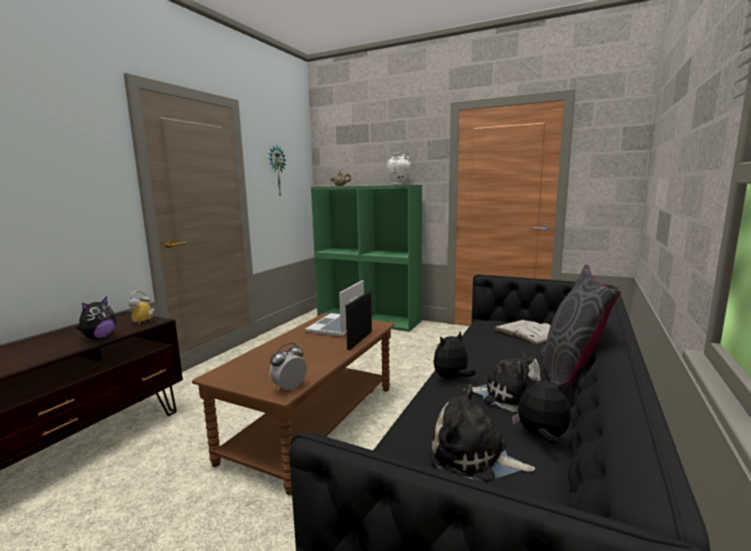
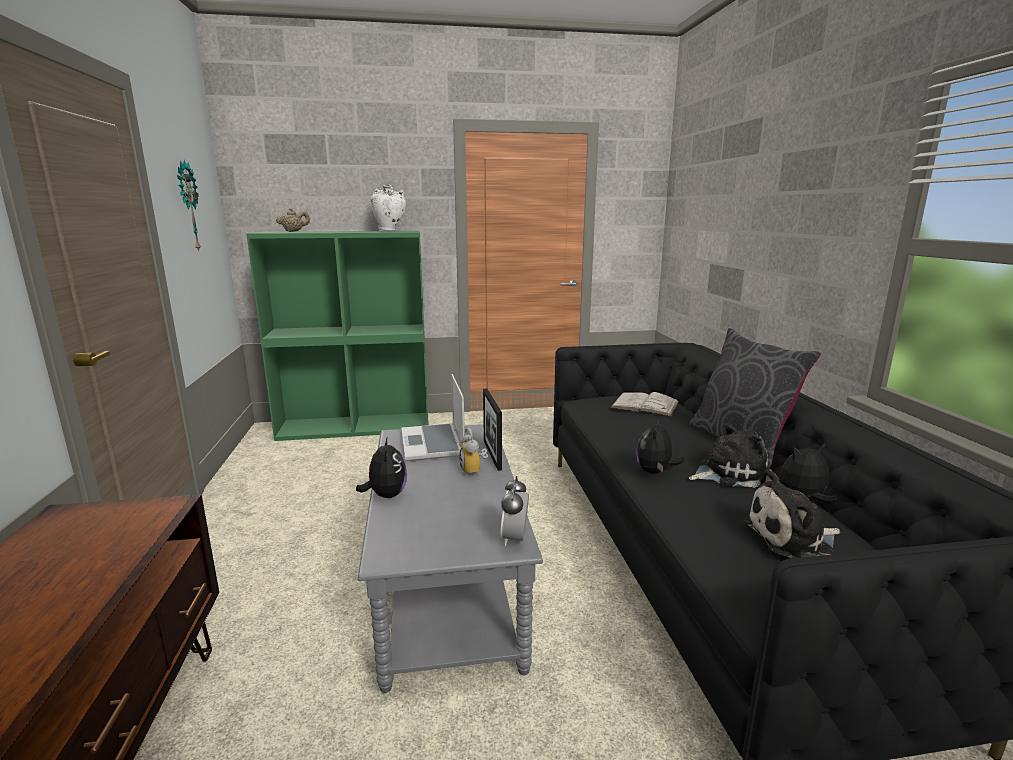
camera: 35 degrees left, 5 degrees up
(99, 338) = (107, 566): plush toy -> plush toy (386, 495)
(145, 322) = (148, 513): alarm clock -> alarm clock (474, 471)
(313, 422) = (447, 581): brown coffee table -> grey coffee table

